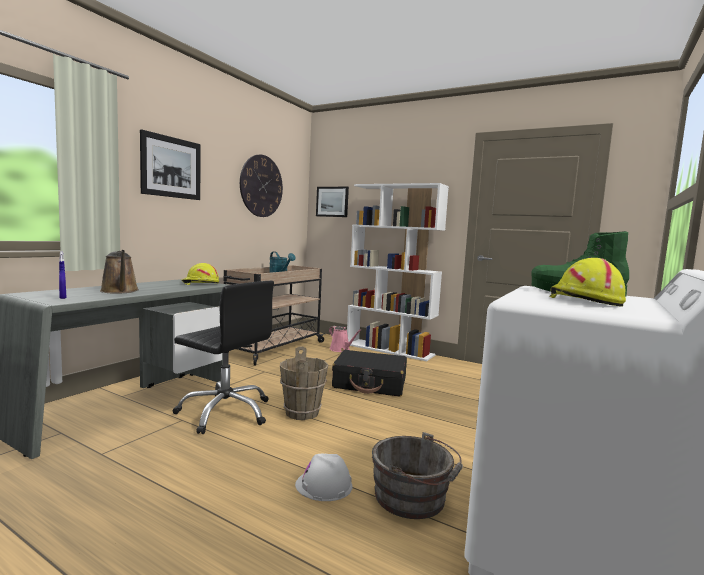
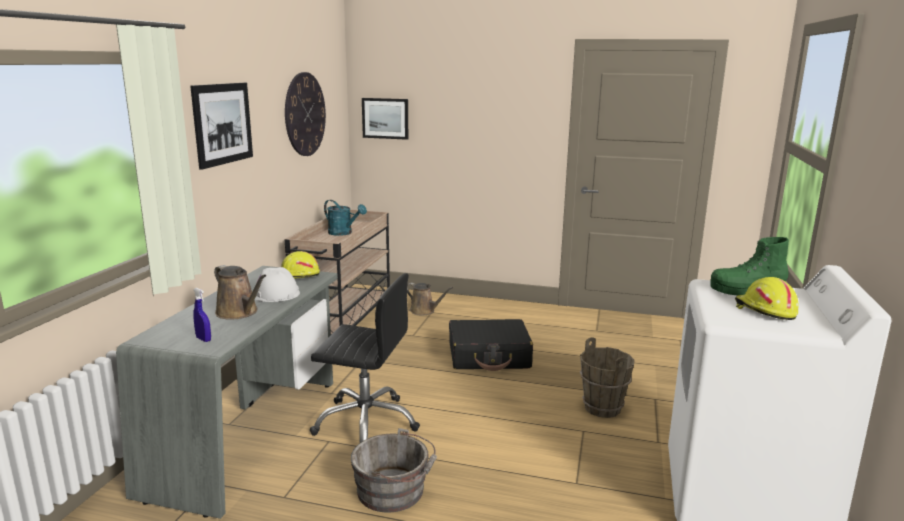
camera: 15 degrees left, 10 degrees up
(302, 413) = (446, 407): brown bucket -> brown bucket (603, 408)
(324, 485) = (524, 482): white hard hat -> white hard hat (274, 294)
(341, 349) = (424, 311): pink watering can -> brown watering can
(390, 350) = (479, 302): white bookcase -> none
(413, 498) = (606, 477): grey bucket -> grey bucket (394, 491)

